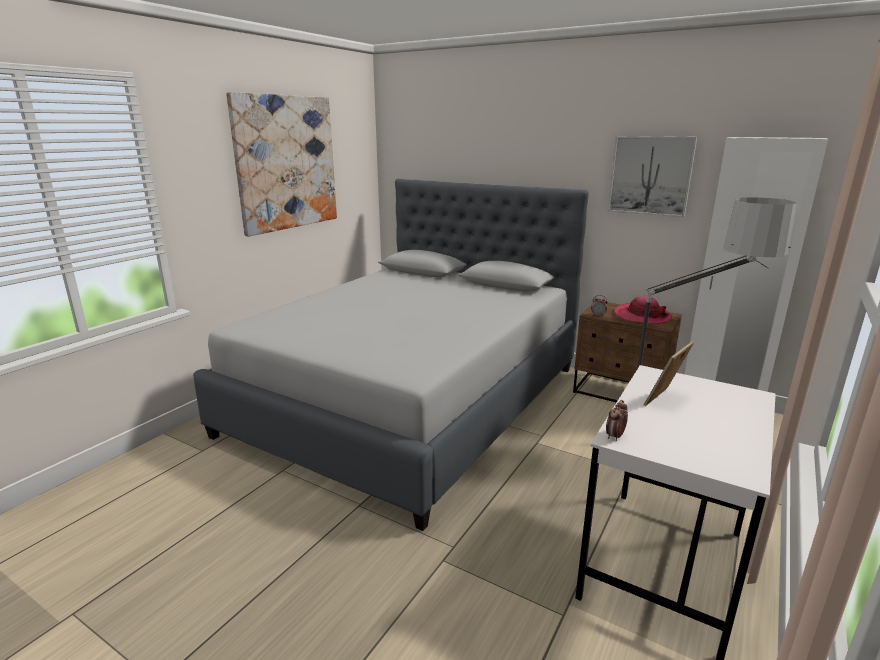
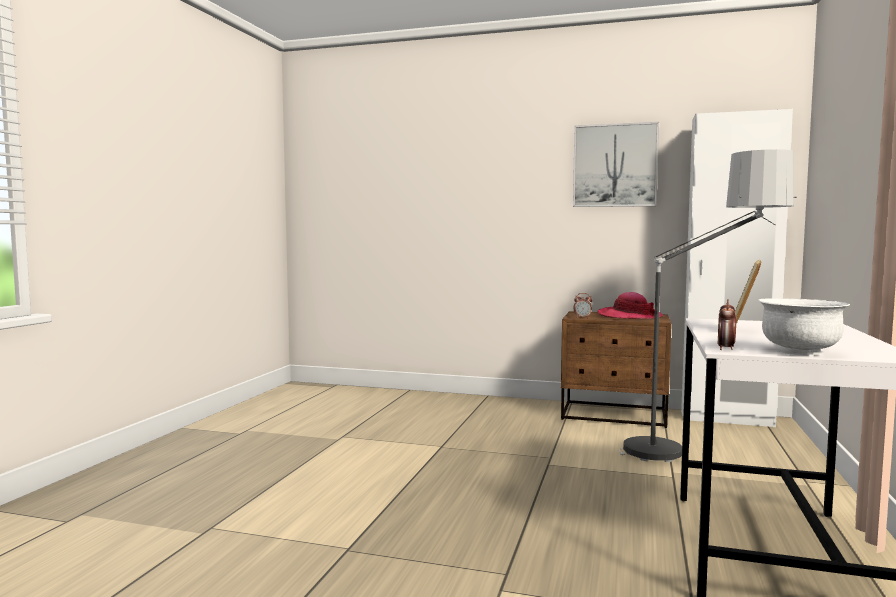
camera: 15 degrees left, 15 degrees down
(286, 163) = (186, 147): picture -> none
(411, 399) = (364, 442): grey bed -> none
(671, 452) = (800, 352): none -> white bowl

